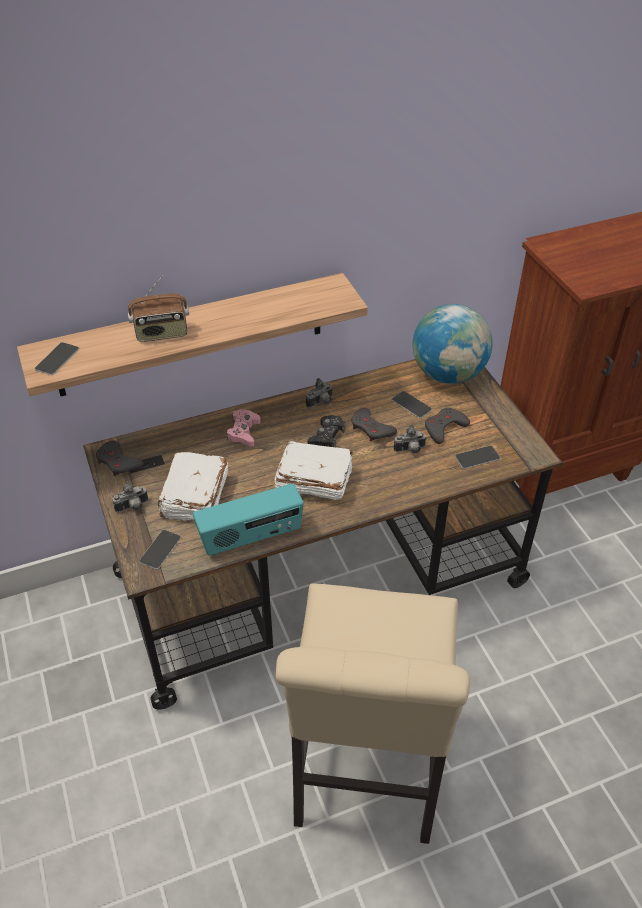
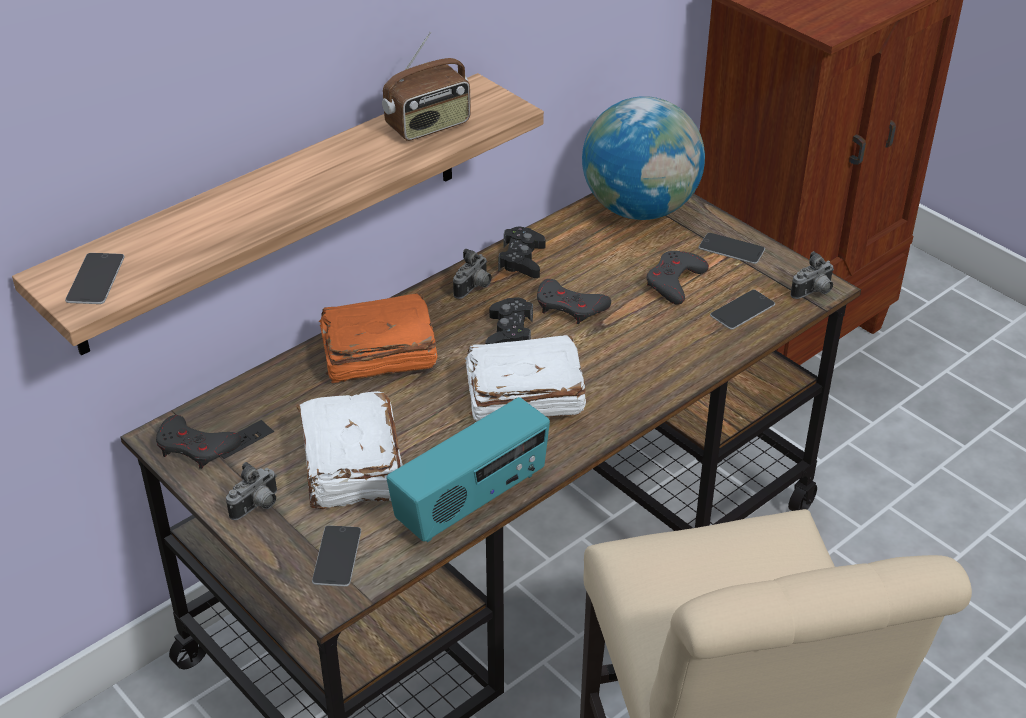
camera: 20 degrees left, 5 degrees down
(161, 333) = (248, 208): radio -> radio (428, 126)
(243, 432) = (377, 356): pink game controller -> orange book
(358, 391) = (521, 260): none -> black game controller
(410, 450) = (642, 323): camera -> camera (814, 293)
(411, 404) = (610, 261): phone -> phone (731, 248)

